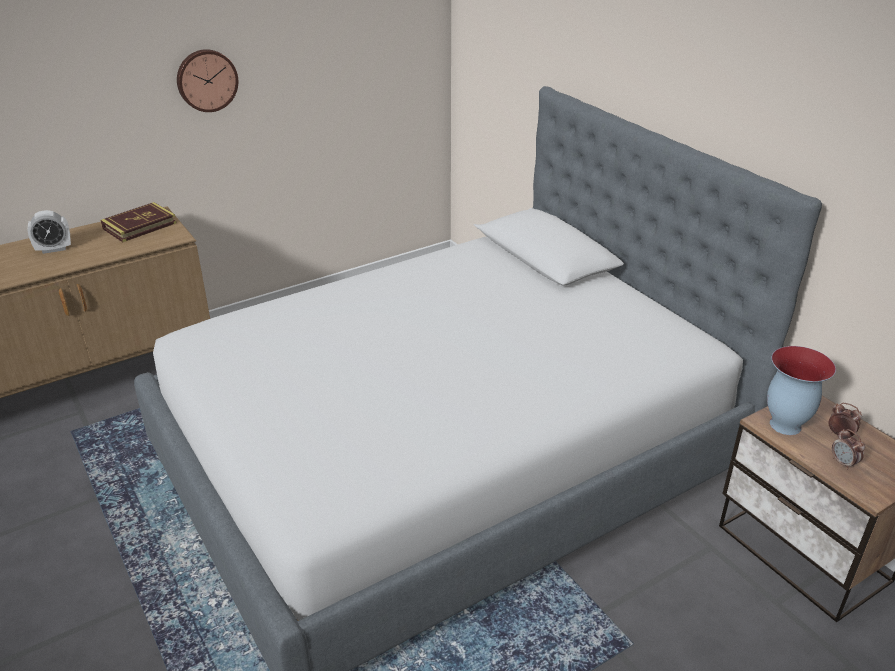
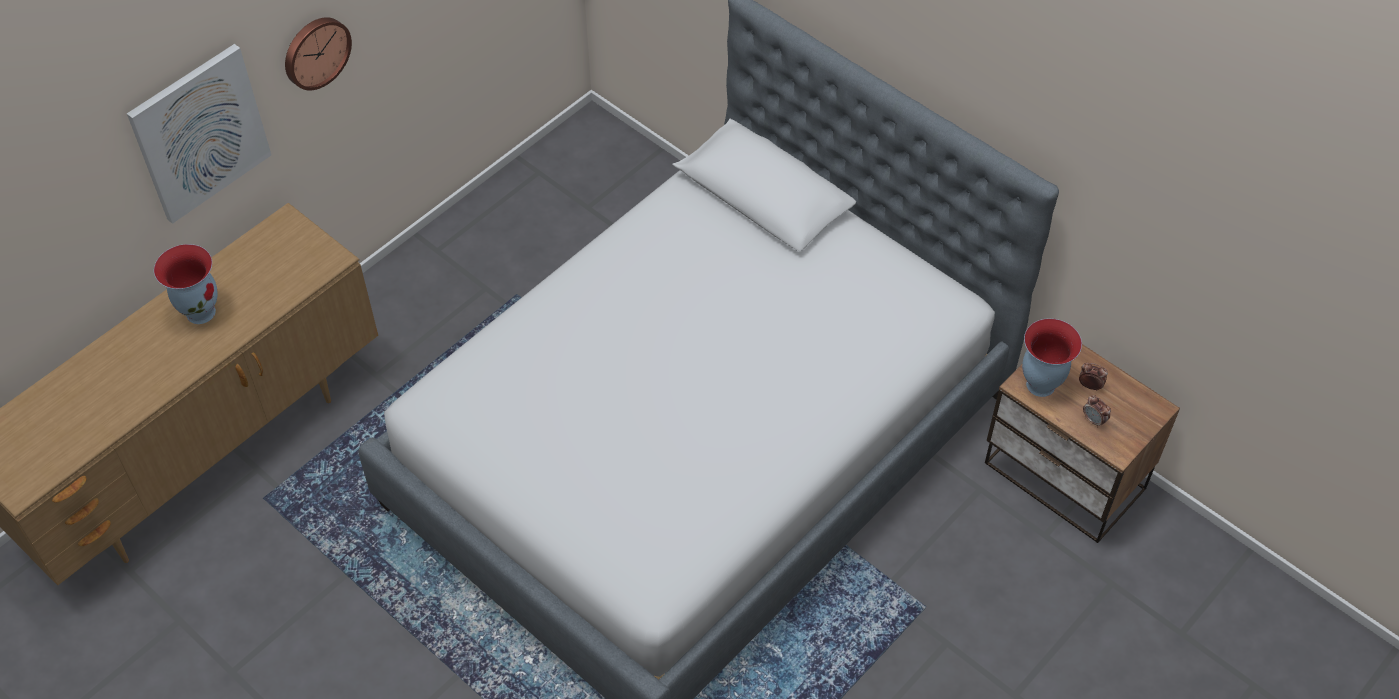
camera: 15 degrees left, 20 degrees up
(54, 249) = (201, 311): alarm clock -> vase
(89, 103) = (200, 133): none -> picture
(139, 226) = (277, 248): book -> none

